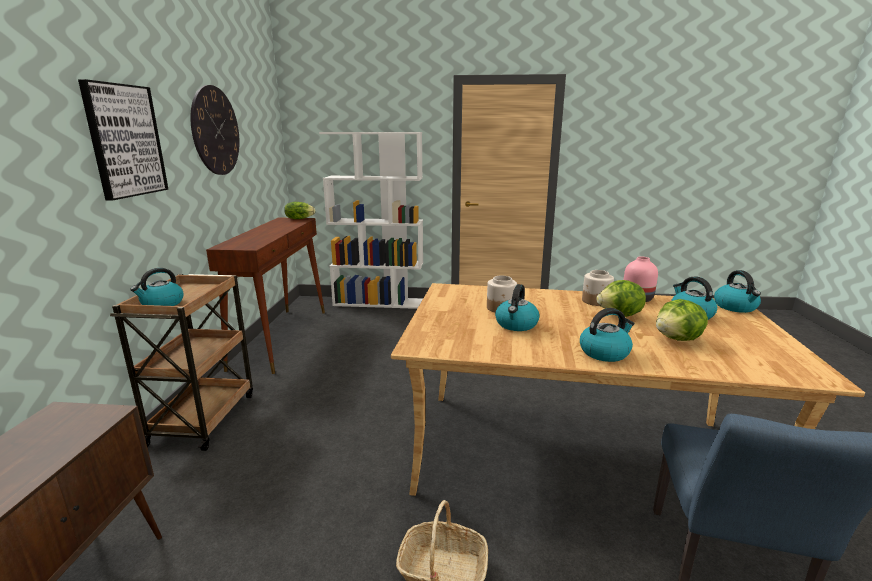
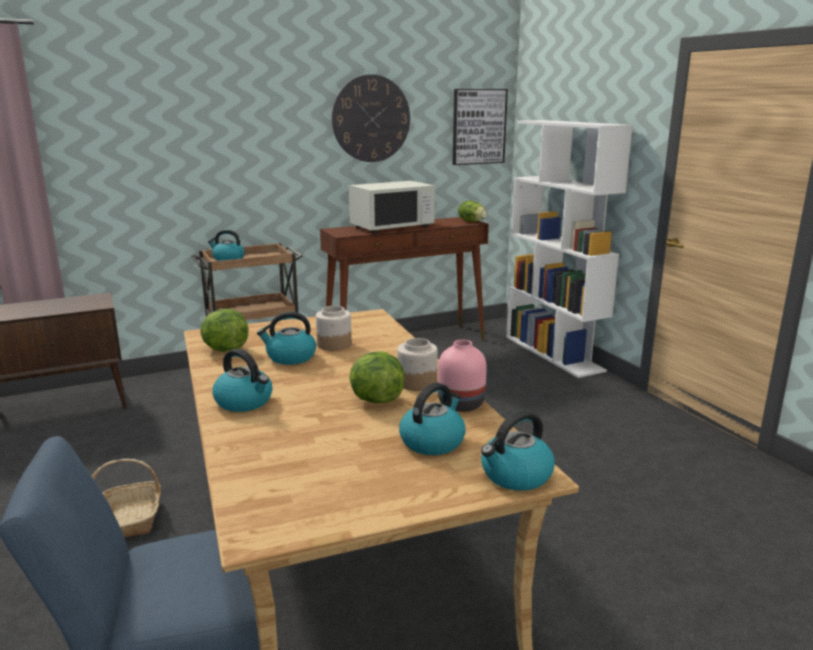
camera: 60 degrees right, 0 degrees up
(125, 141) = (243, 128): picture -> picture (478, 126)
(262, 234) = (391, 227): none -> white microwave
(678, 339) = (319, 437): lettuce -> lettuce (224, 349)

